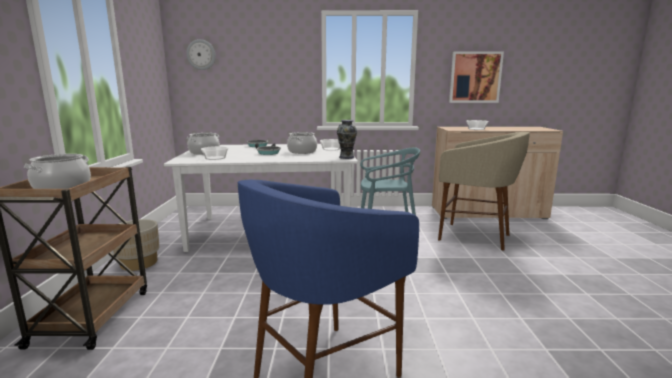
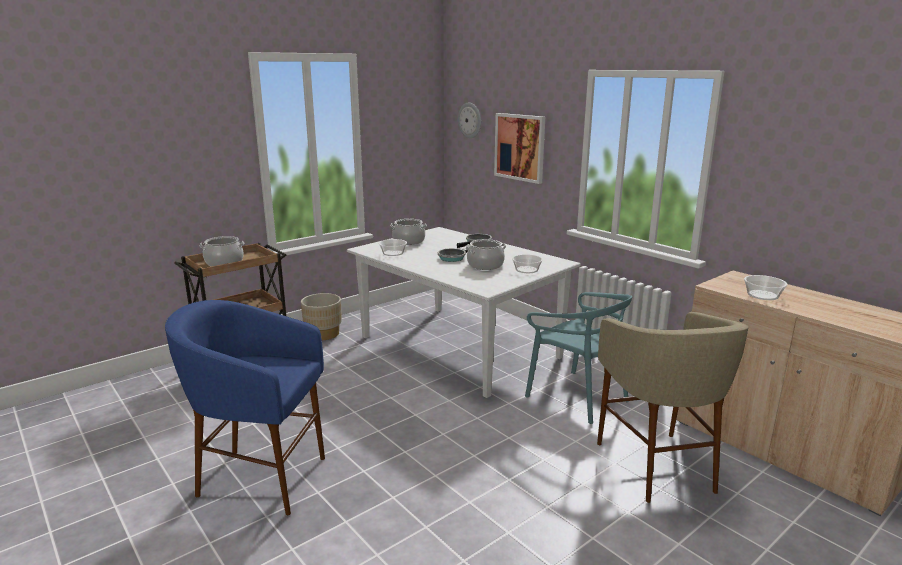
camera: 50 degrees right, 5 degrees up
(346, 157) = (493, 289): vase -> none
(475, 77) = (817, 197): picture -> picture (520, 147)

